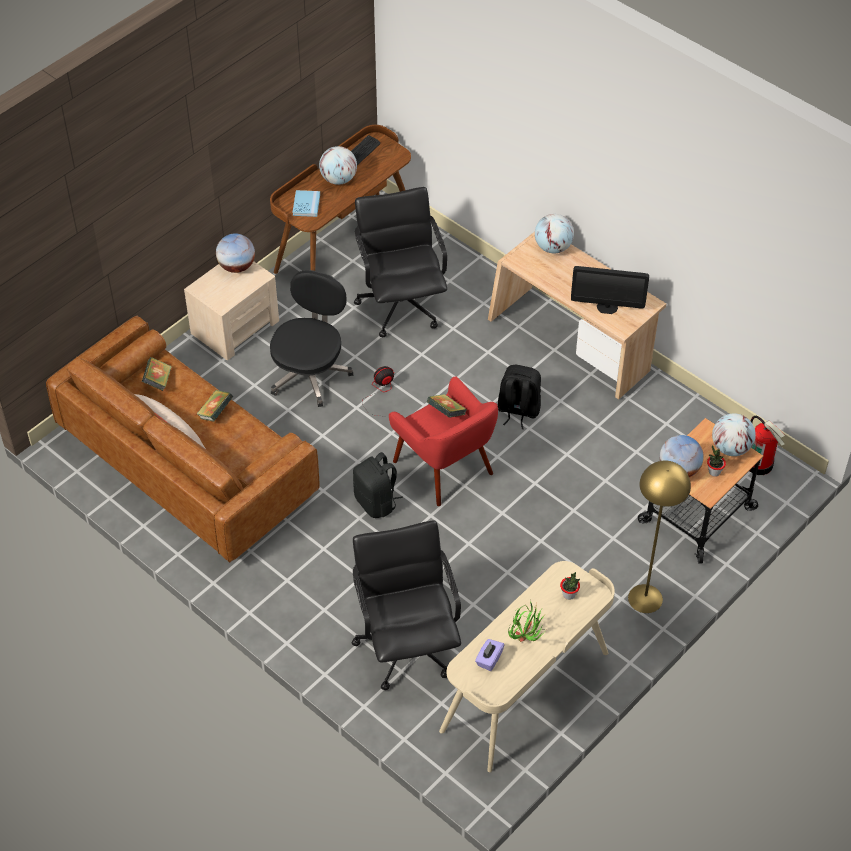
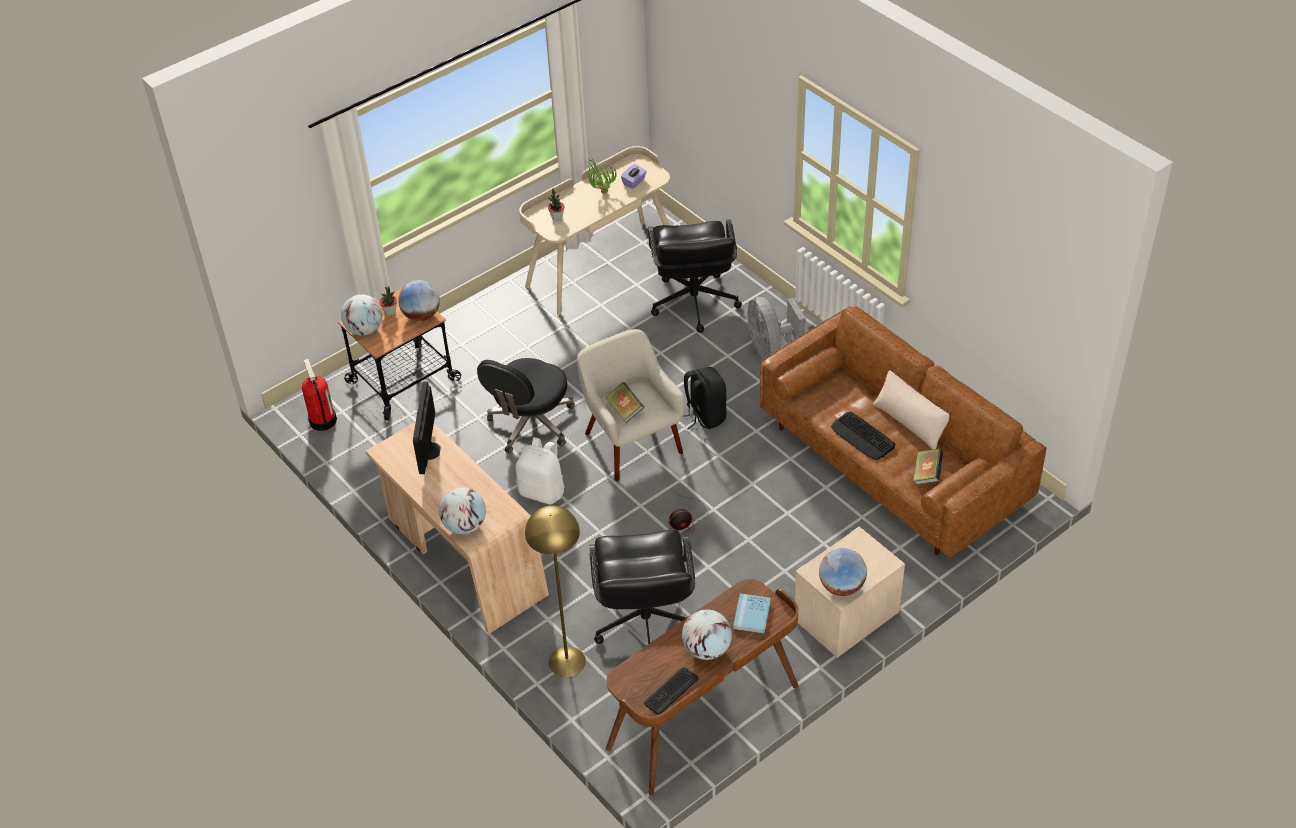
camera: 170 degrees left, 5 degrees down
(215, 412) = (863, 436): book -> keyboard
(310, 373) = (760, 551): black office chair -> black office chair (530, 424)
(314, 590) = (771, 349): none -> grey fan
(444, 467) = (631, 442): red armchair -> beige armchair
(518, 410) = (543, 491): black backpack -> white backpack
(607, 307) = (430, 451): monitor -> monitor turned 105 degrees counterclockwise
(645, 598) = (478, 321): yellow floor lamp -> yellow floor lamp (567, 661)

